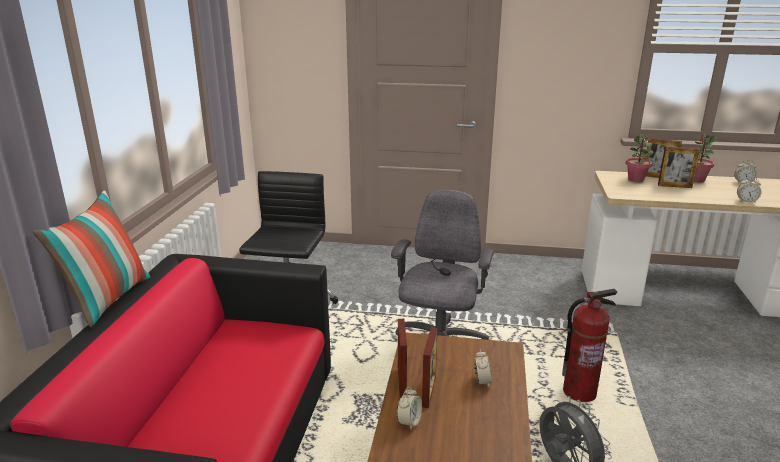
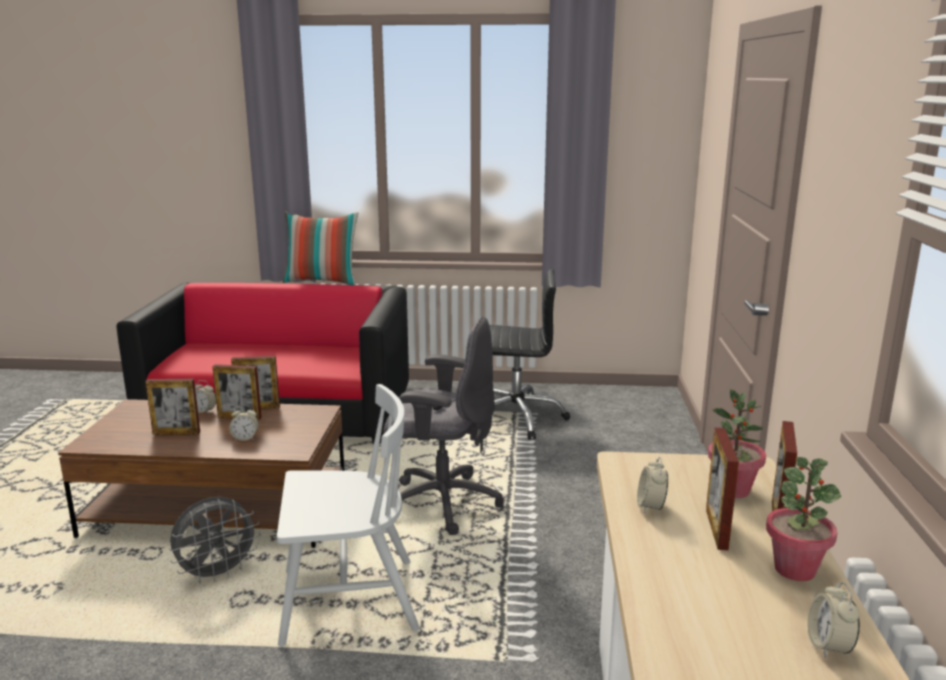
camera: 85 degrees right, 5 degrees down
(472, 434) = (176, 433): none -> picture frame
(579, 392) = (348, 600): fire extinguisher -> white chair
(746, 201) = (652, 607): alarm clock -> alarm clock (650, 507)

